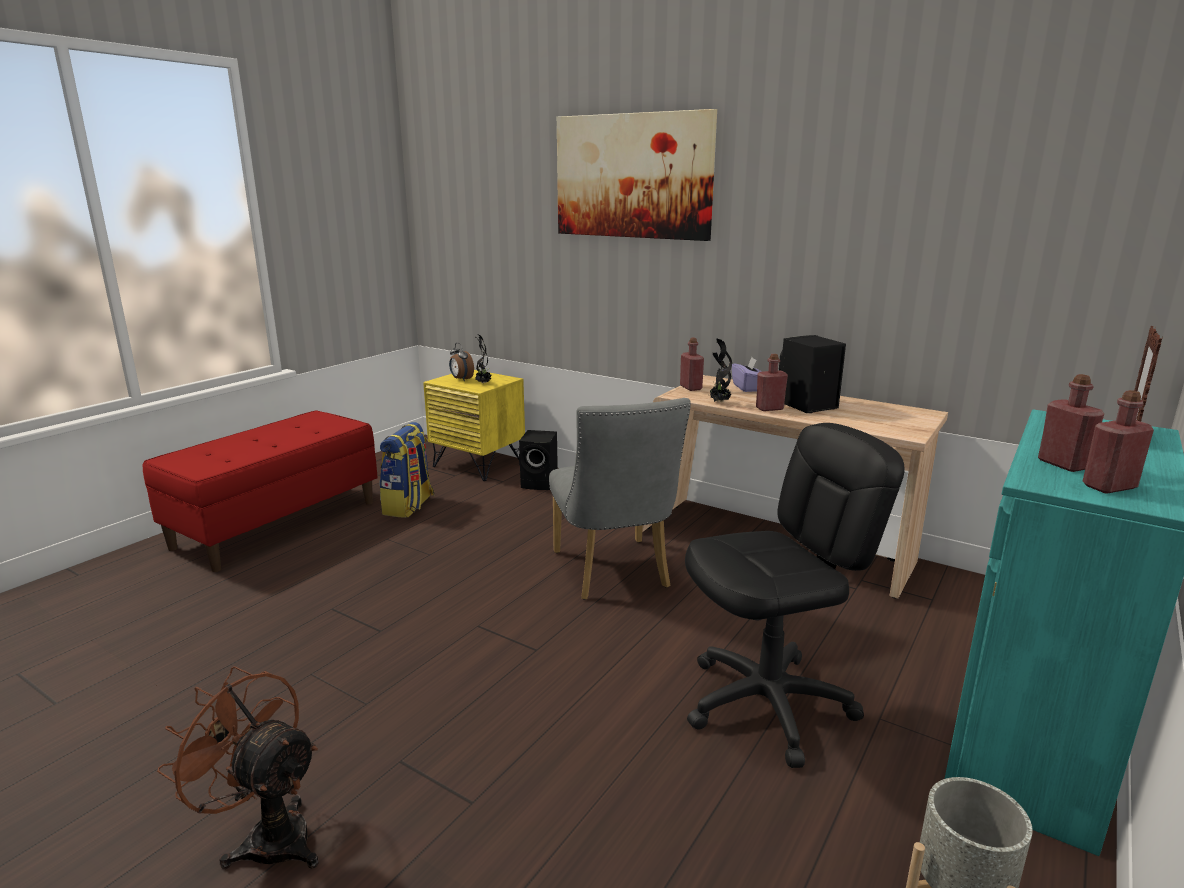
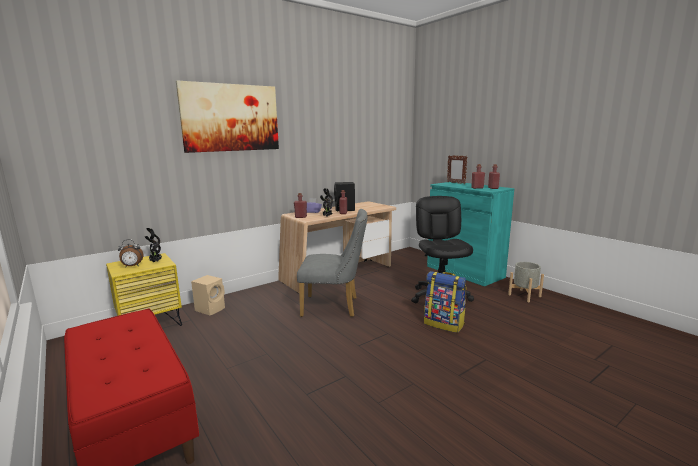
camera: 70 degrees left, 5 degrees down
(267, 836) = (506, 415): brown fan -> none
(409, 506) = (184, 356): backpack -> backpack (444, 324)
(540, 483) = (211, 309): black speaker -> beige speaker

